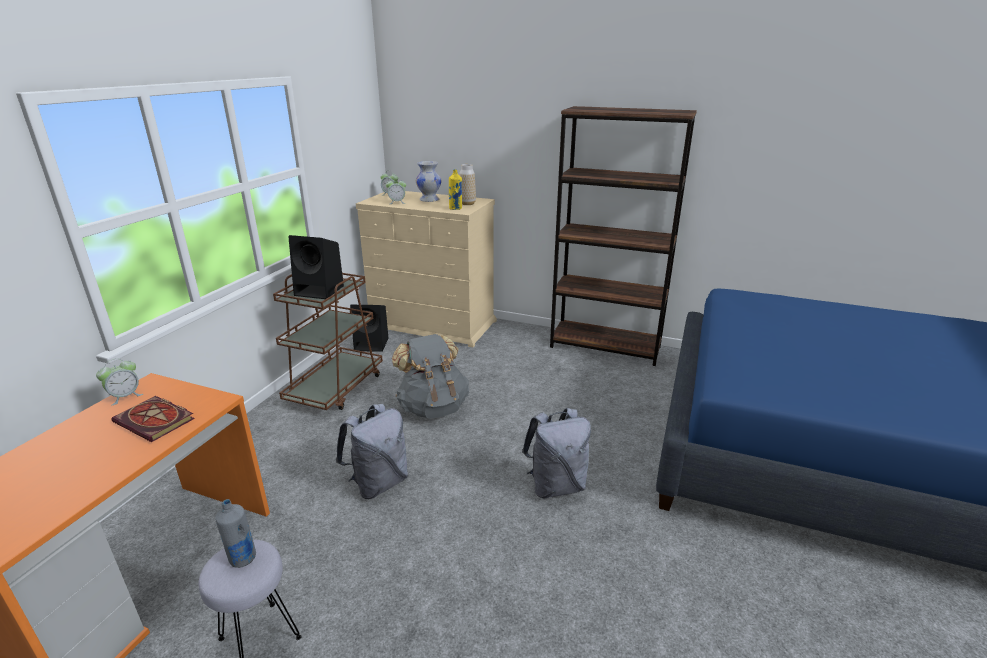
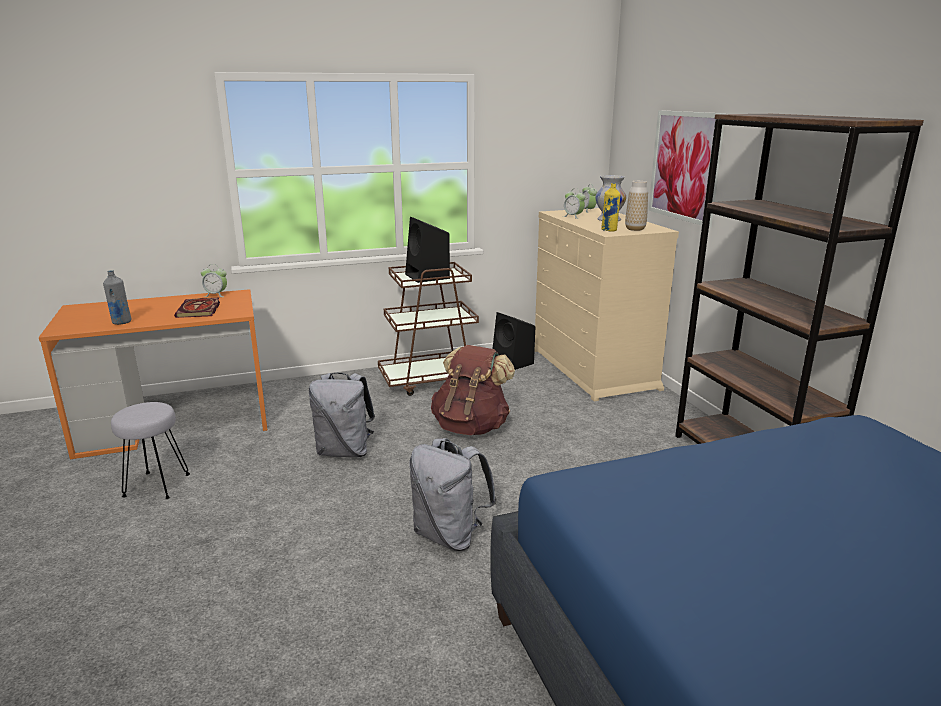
camera: 50 degrees right, 5 degrees down
(242, 559) = (148, 410): grey bottle -> grey bottle (121, 322)
(433, 407) = (471, 427): grey backpack -> brown backpack
(486, 148) = (685, 166): none -> picture

